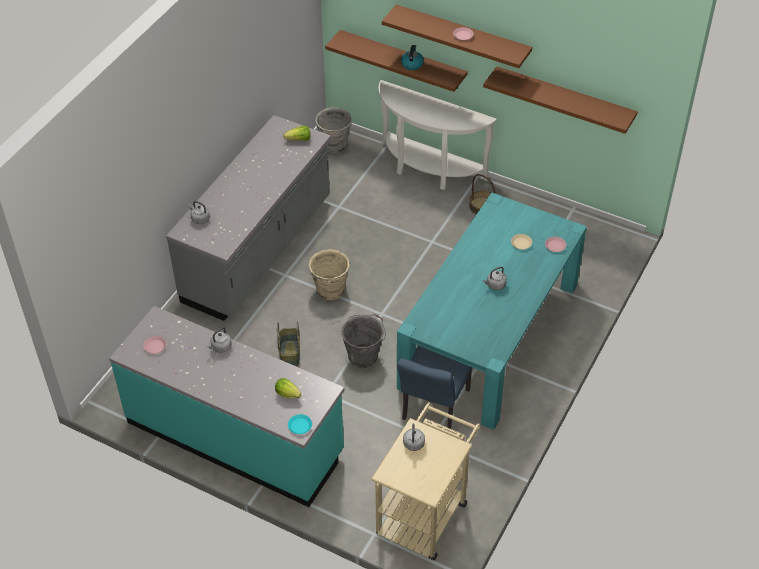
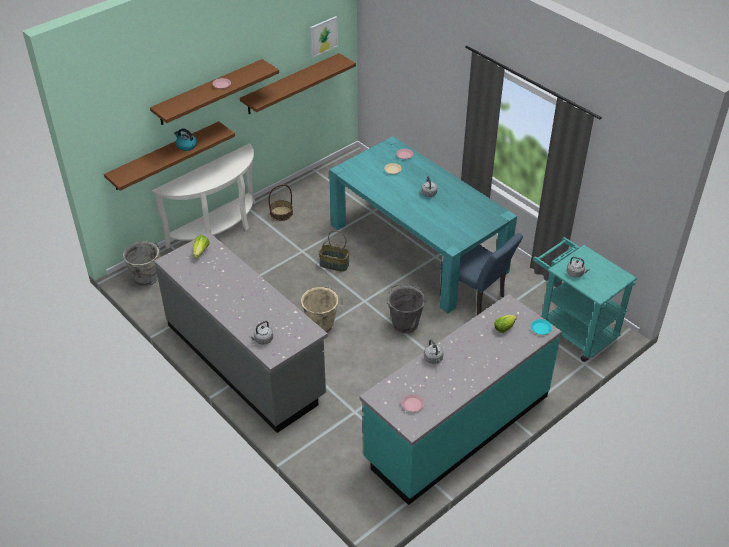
camera: 70 degrees left, 5 degrees down
(289, 354) = (380, 369): basket -> basket (333, 265)
(425, 511) = (572, 329): beige cart -> turquoise cart
(619, 78) = (323, 36): none -> picture

